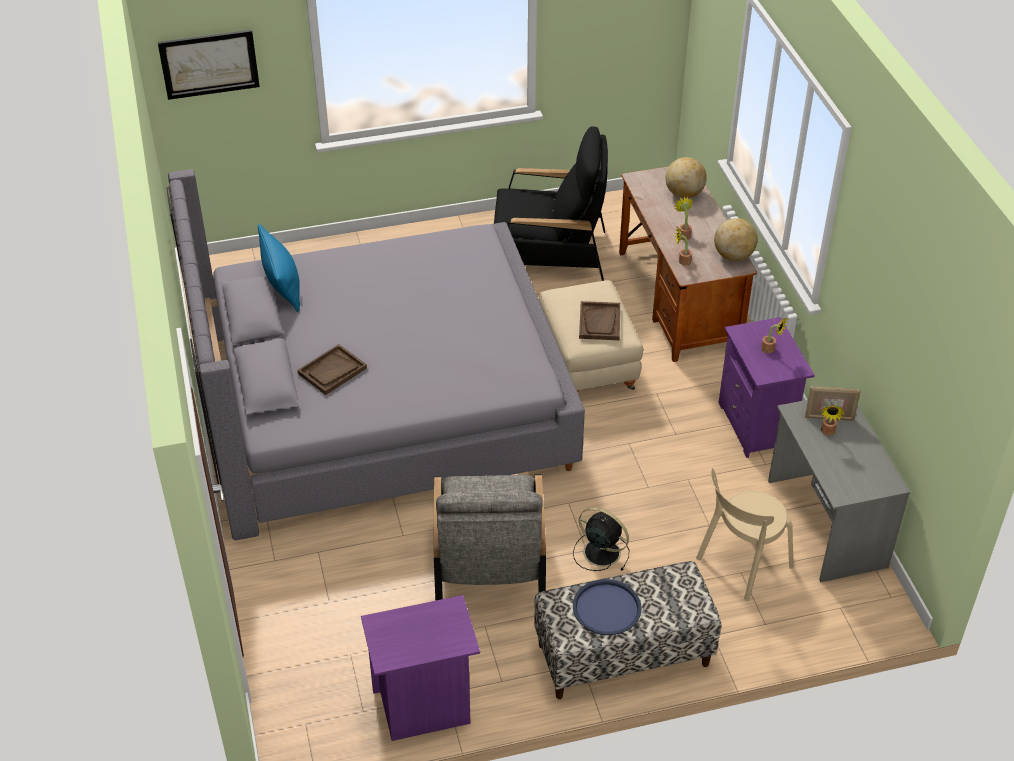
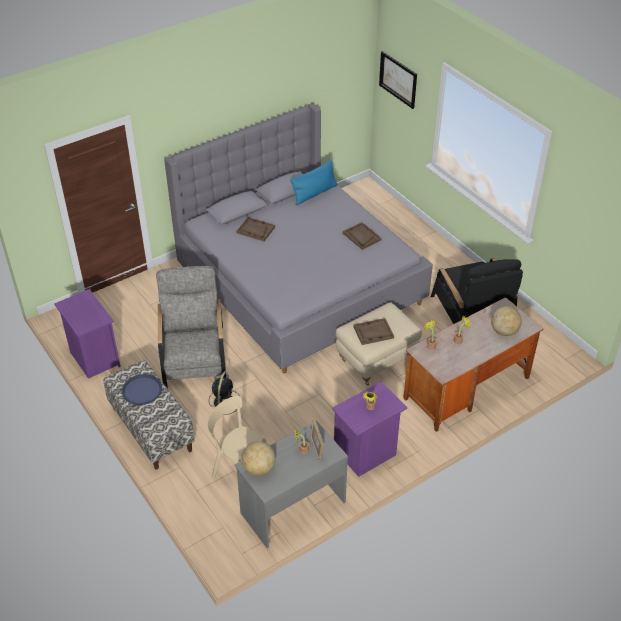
camera: 70 degrees right, 0 degrees up
(419, 264) = (361, 236): none -> brown tray
(488, 568) = (194, 358): grey armchair -> grey armchair turned 105 degrees clockwise
(733, 256) = (452, 369): globe -> globe (259, 468)

